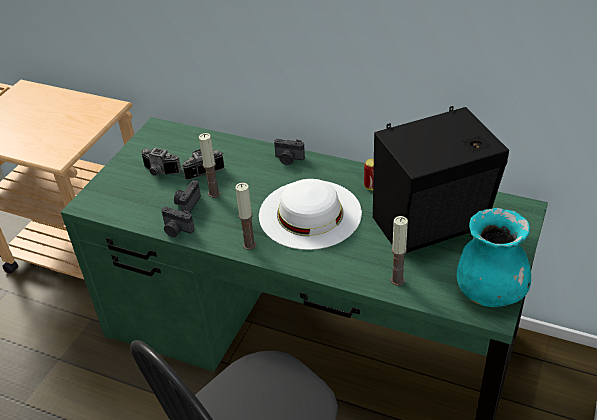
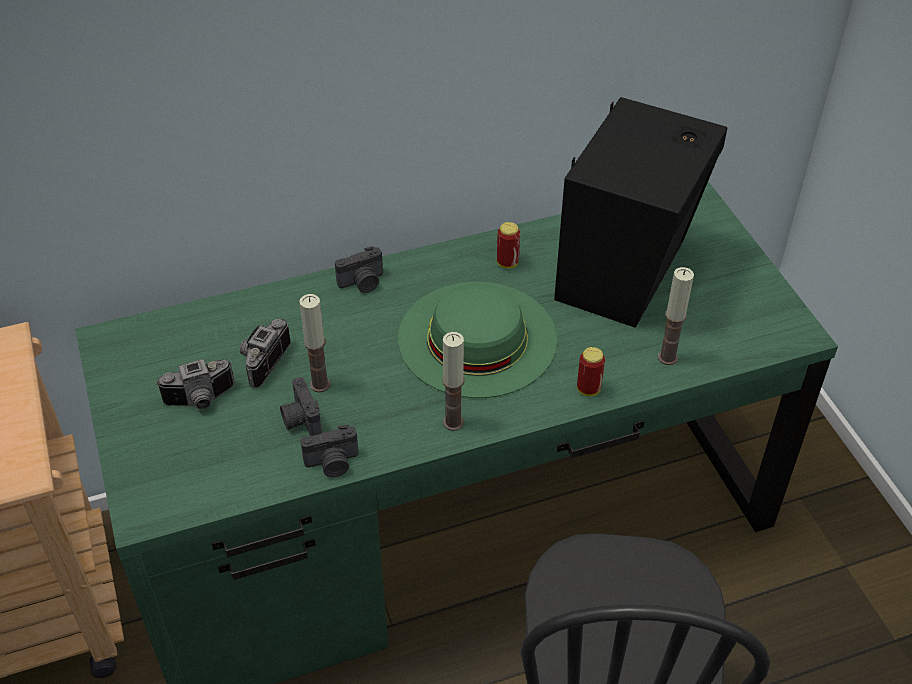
camera: 45 degrees left, 5 degrees up
(310, 213) = (477, 338): white hat -> green hat
(334, 270) = (588, 389): none -> can
(489, 292) = (767, 312): turquoise vase -> none

